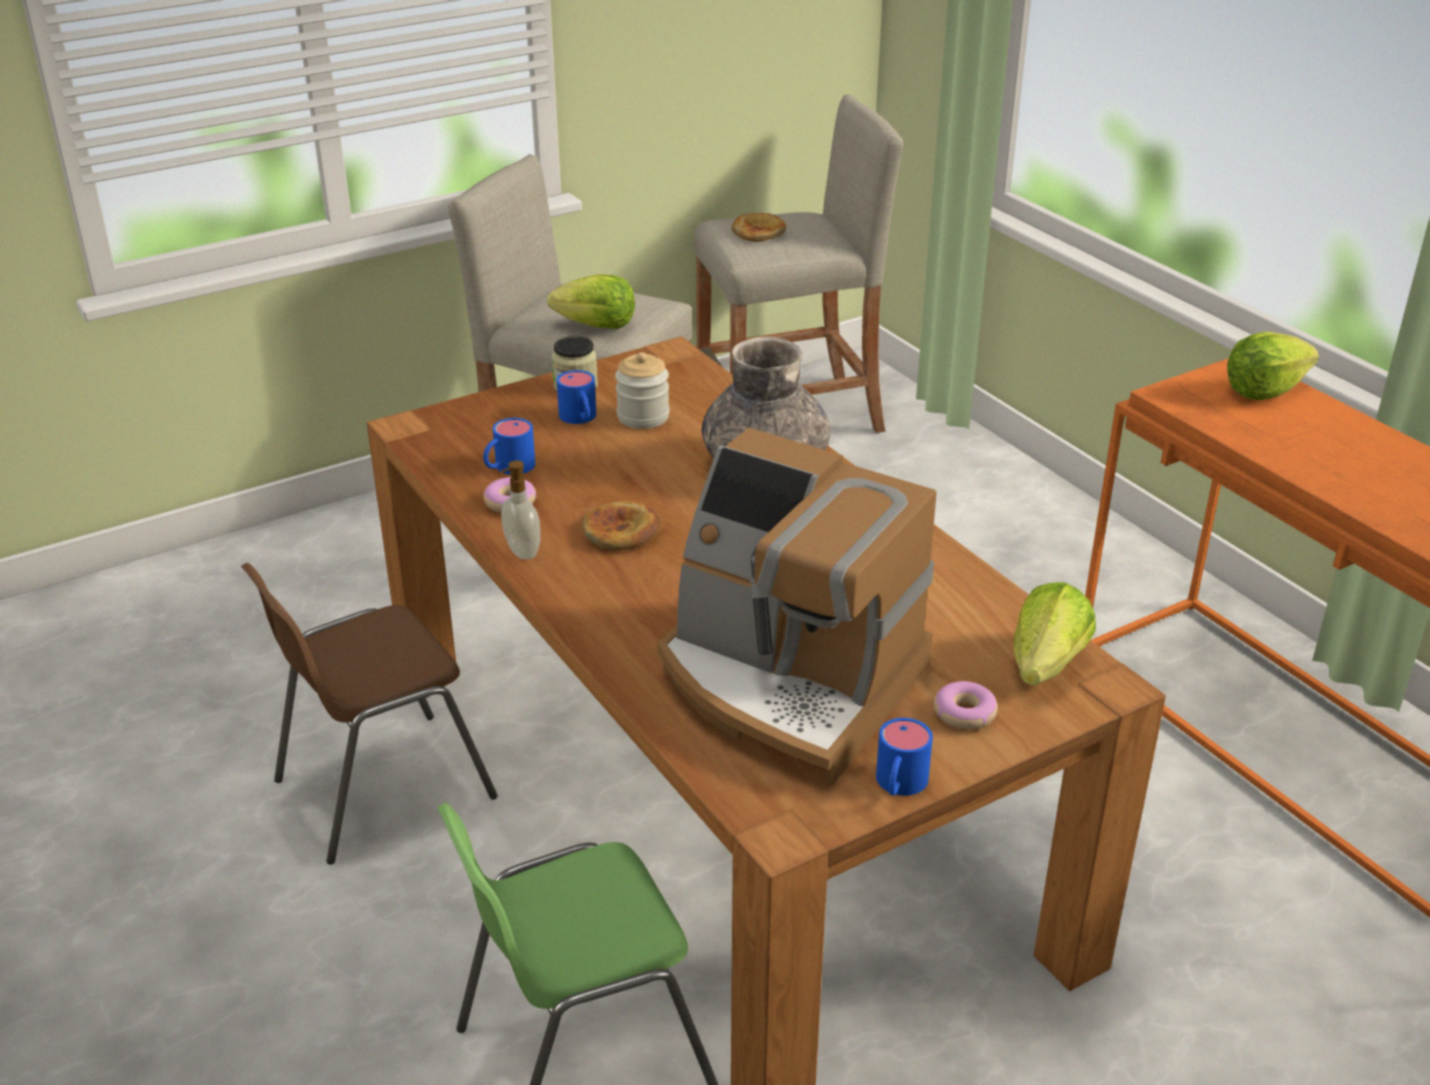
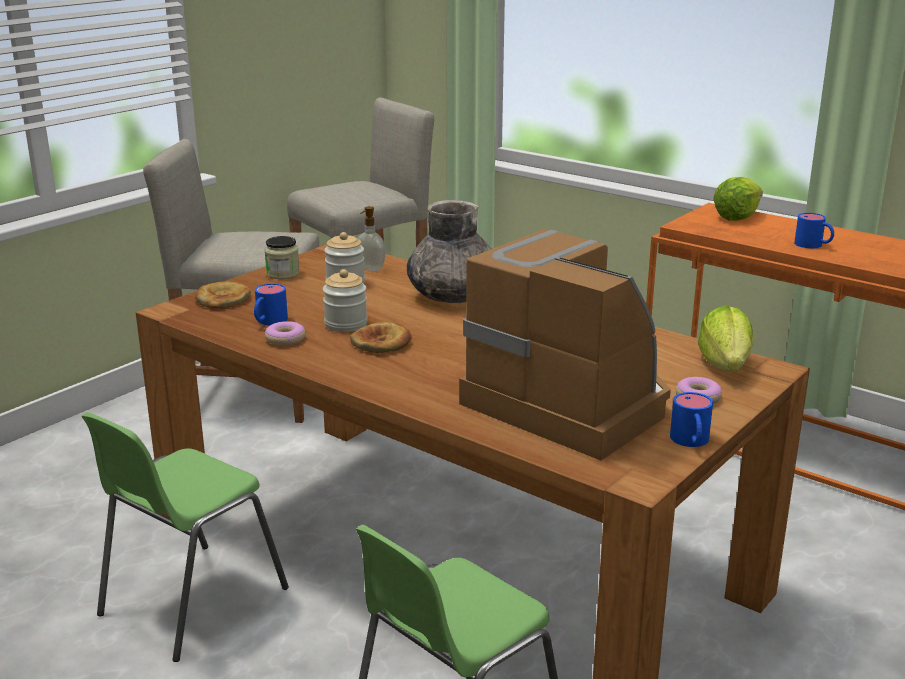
camera: 20 degrees left, 10 degrees down
(381, 788) = (191, 601): brown chair -> green chair
(521, 552) = (316, 364): soap dispenser -> soap dispenser (370, 269)
(580, 419) = (300, 289): blue mug -> blue mug (813, 245)
(596, 326) = (261, 249): lettuce -> none
(598, 491) = (346, 324): none -> jar
(758, 232) = (337, 191): bread -> bread (223, 299)
(788, 682) = (569, 402): coffee machine -> coffee machine turned 150 degrees counterclockwise

